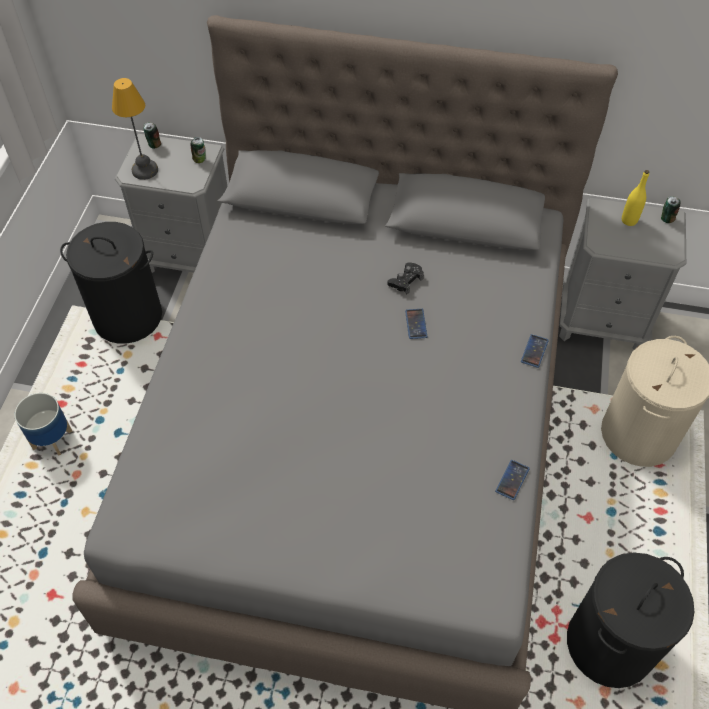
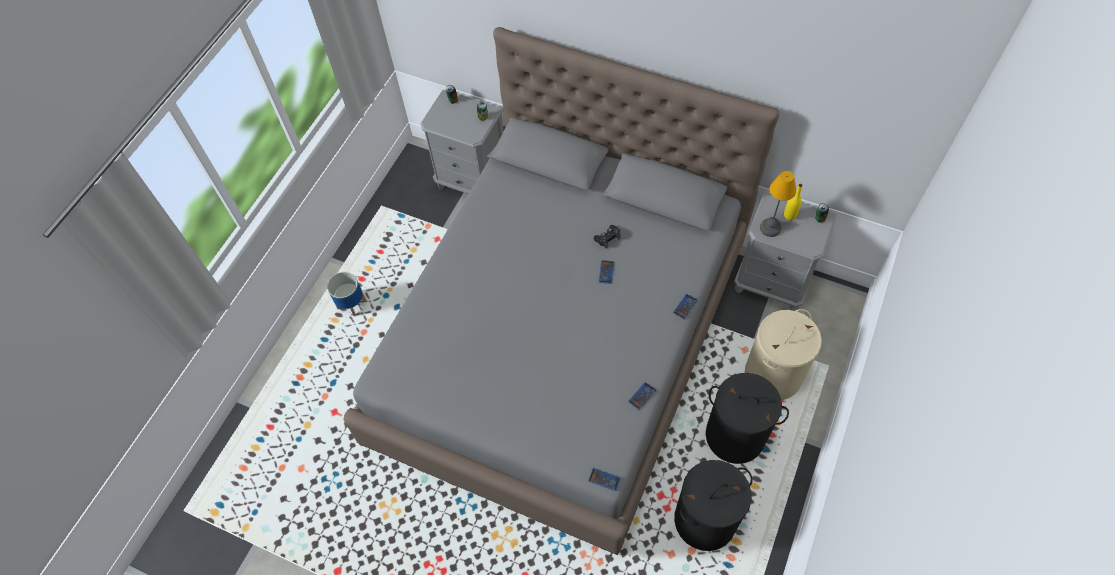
camera: 15 degrees right, 5 degrees up
(128, 316) = (419, 220): black laundry basket -> black laundry basket (735, 435)
(144, 170) = (441, 120): table lamp -> table lamp (769, 228)
(493, 610) = (604, 479): none -> phone

